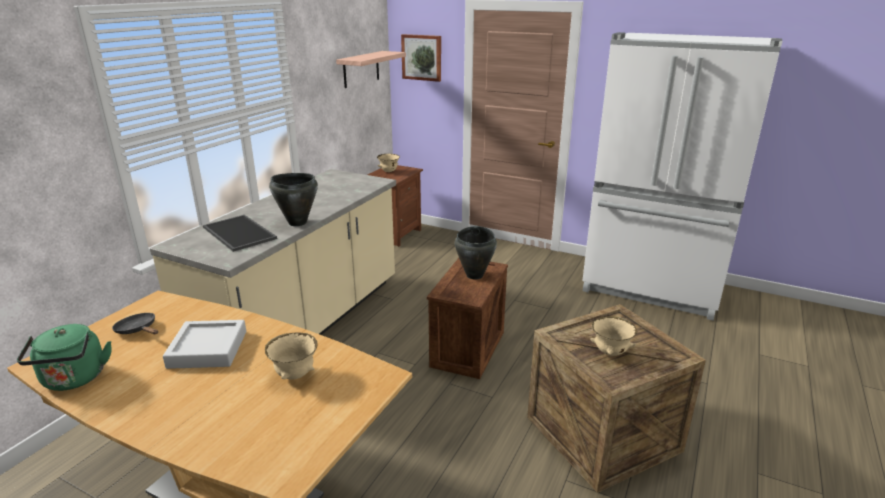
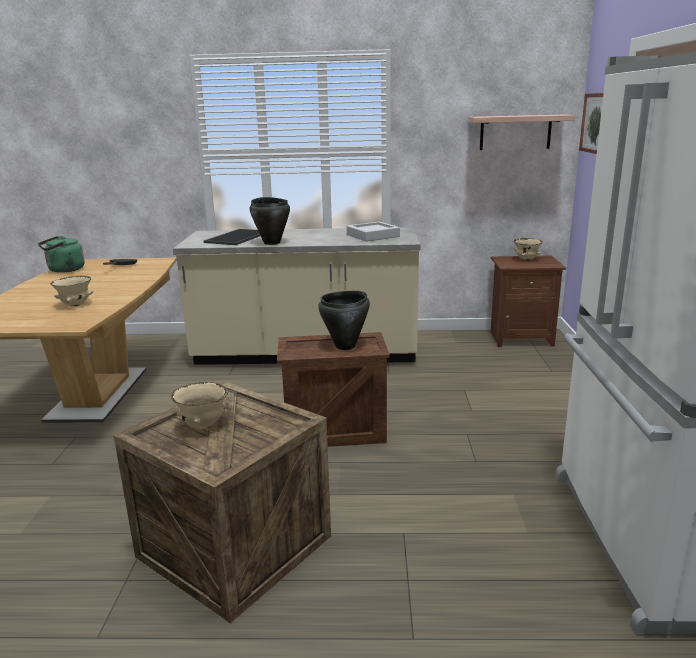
camera: 65 degrees right, 5 degrees down
(208, 349) = (103, 282): grey tray -> grey tray (373, 236)

